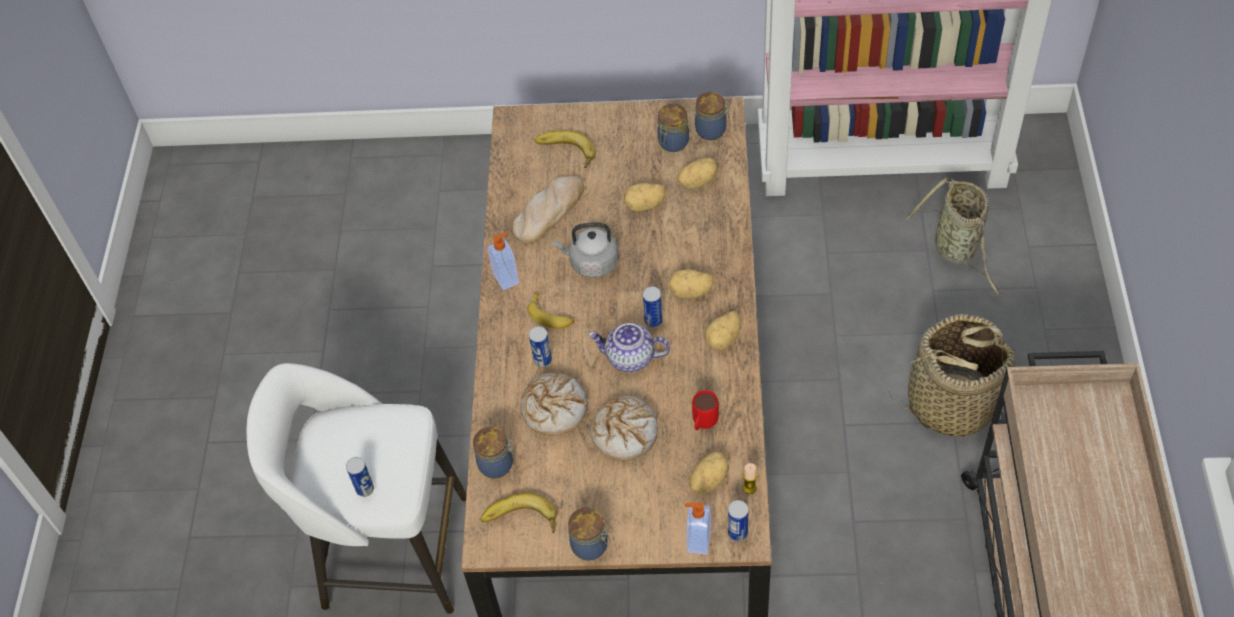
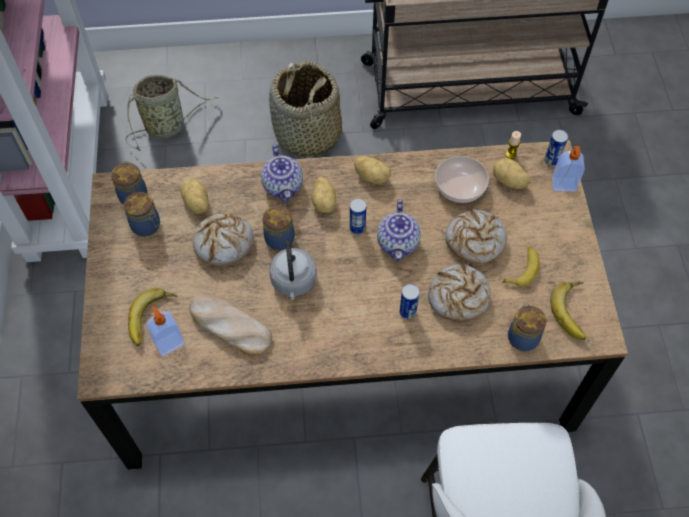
camera: 100 degrees left, 5 degrees up
(365, 489) = (545, 470): can -> none
(507, 278) = (313, 354): soap dispenser -> soap dispenser (169, 343)
(551, 316) = (357, 310): banana -> banana (522, 269)
(591, 546) = (585, 257): jar -> jar (280, 237)
(645, 205) = (224, 243): potato -> bread
(703, 425) = (459, 187): red mug -> bowl
(715, 255) = (283, 186): none -> teapot

